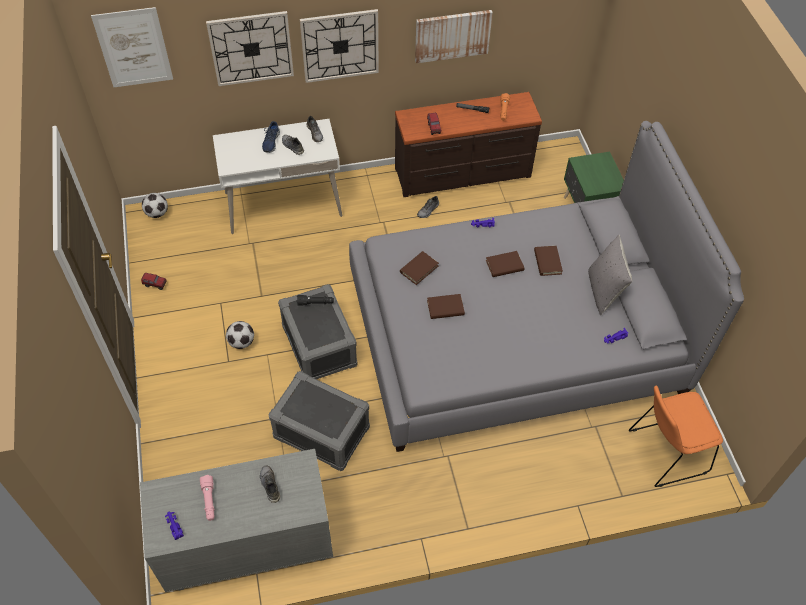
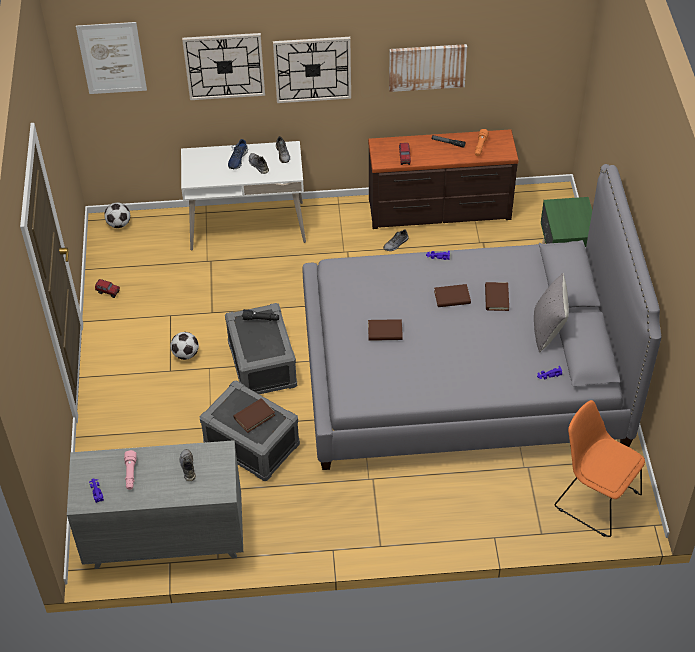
camera: 10 degrees right, 5 degrees down
(419, 269) = (365, 293): brown book -> brown book (254, 416)
(665, 452) = (594, 498): orange chair -> orange chair turned 45 degrees clockwise

